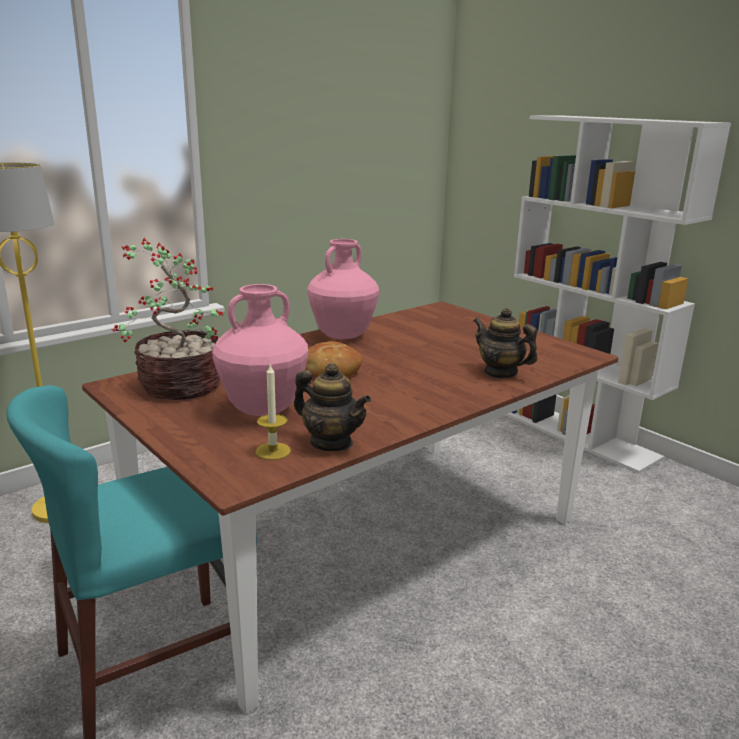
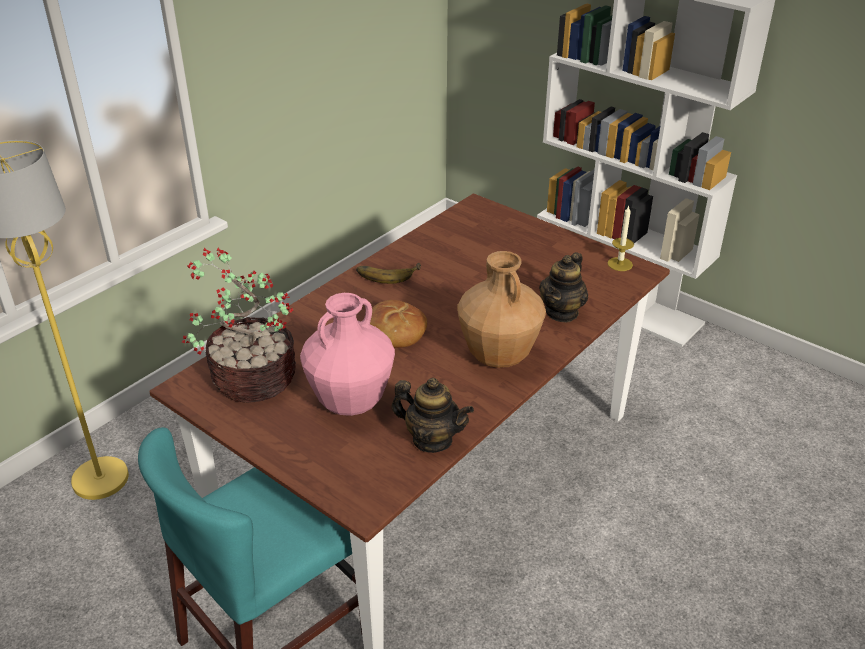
camera: 10 degrees left, 15 degrees up
(273, 451) = (383, 459): candle -> candle (620, 264)
(342, 336) = (387, 273): pink vase -> banana
(425, 394) = (498, 357): none -> brown vase
(500, 373) = (562, 312): teapot -> teapot turned 90 degrees counterclockwise

